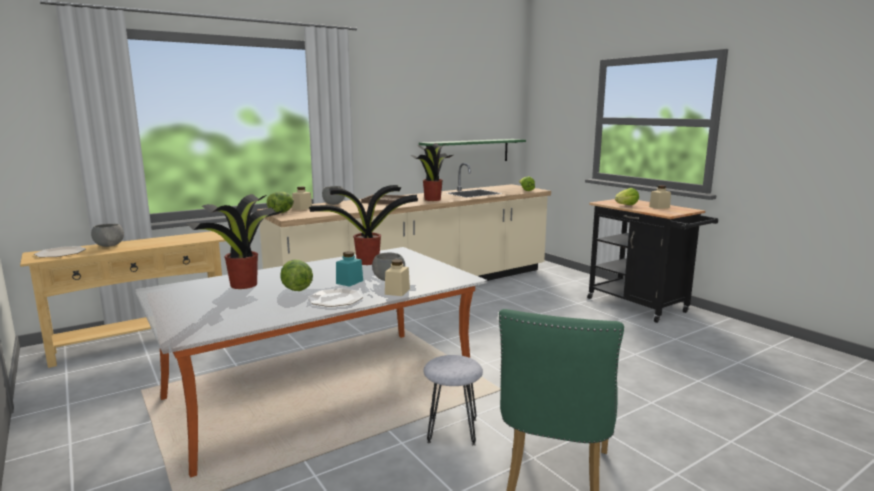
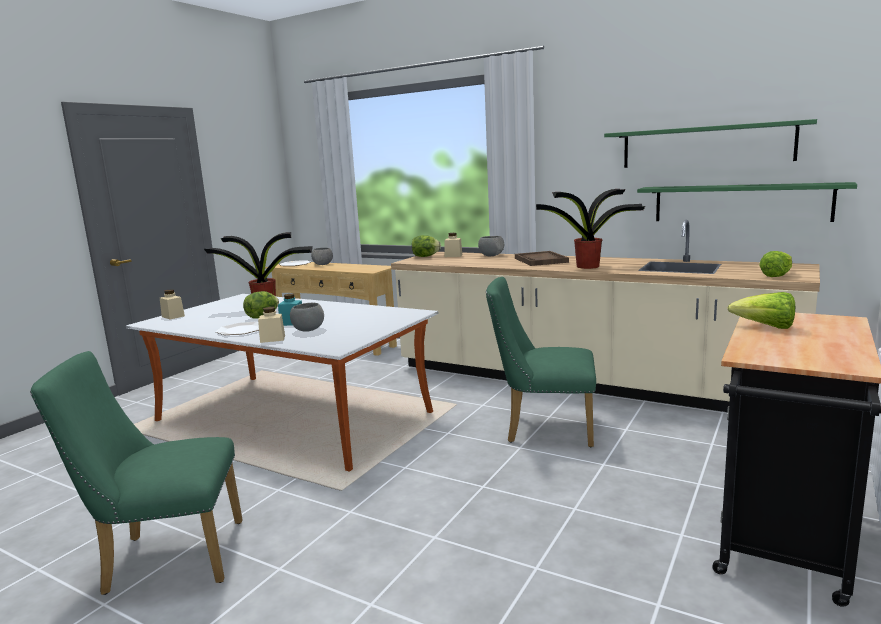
camera: 65 degrees right, 0 degrees up
(366, 262) = (362, 313): potted plant -> none
(451, 115) = (706, 146): none -> green shelf
(452, 430) = (242, 486): grey stool -> none
(476, 314) = (542, 429): none -> green chair
(659, 207) = (814, 345): beige jar -> beige jar (173, 316)

